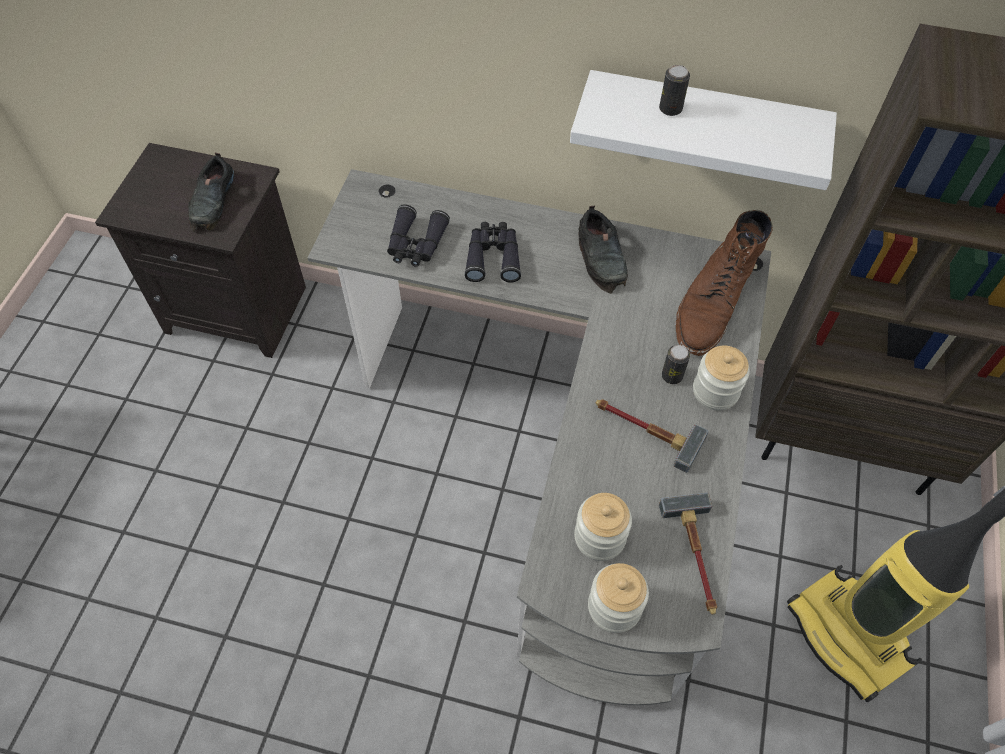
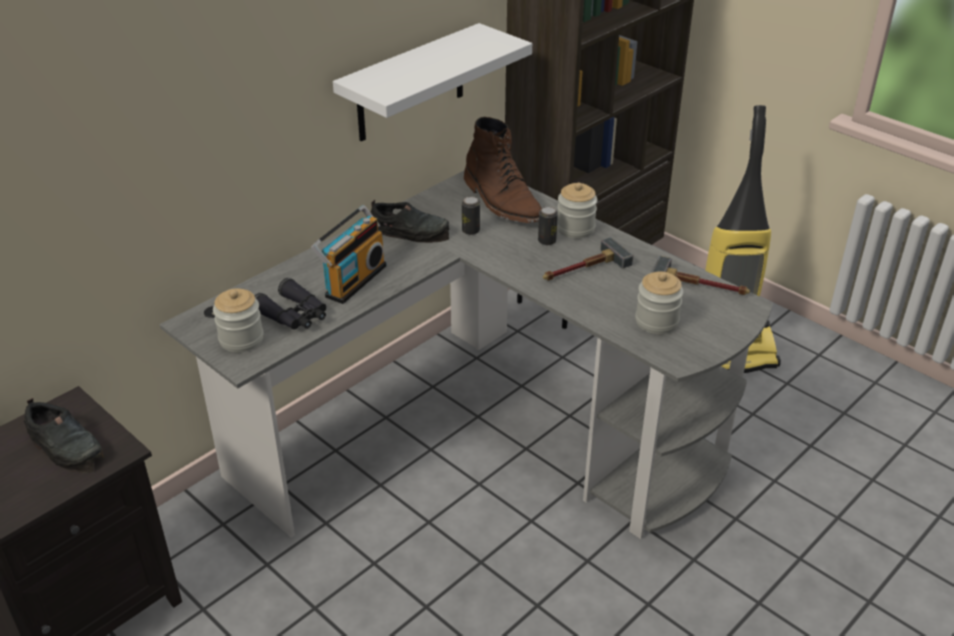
camera: 60 degrees left, 20 degrees down
(493, 256) = (353, 280): black binoculars -> radio
(614, 607) = (716, 335): jar -> jar (241, 339)
(670, 109) = (410, 67): can -> can (470, 231)

